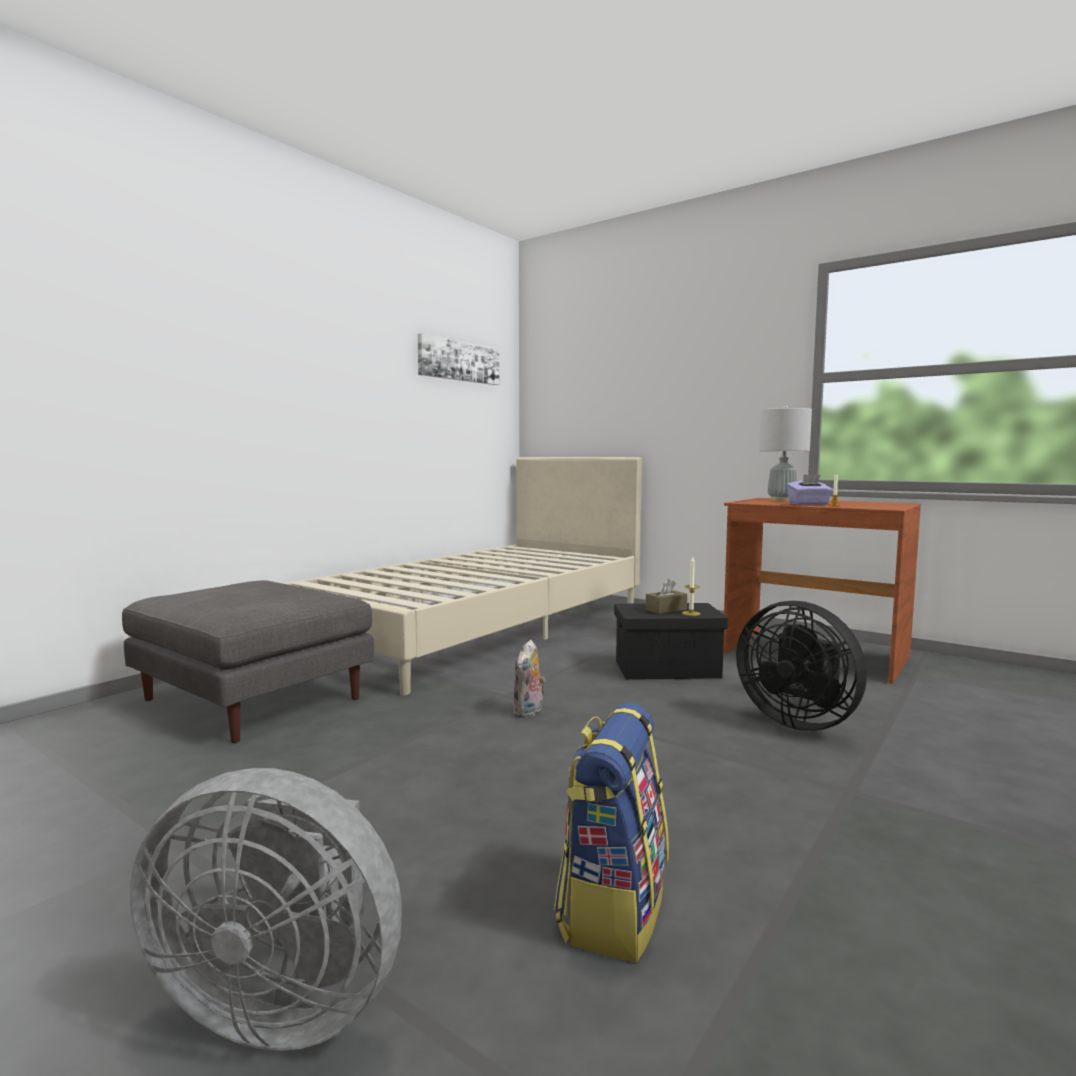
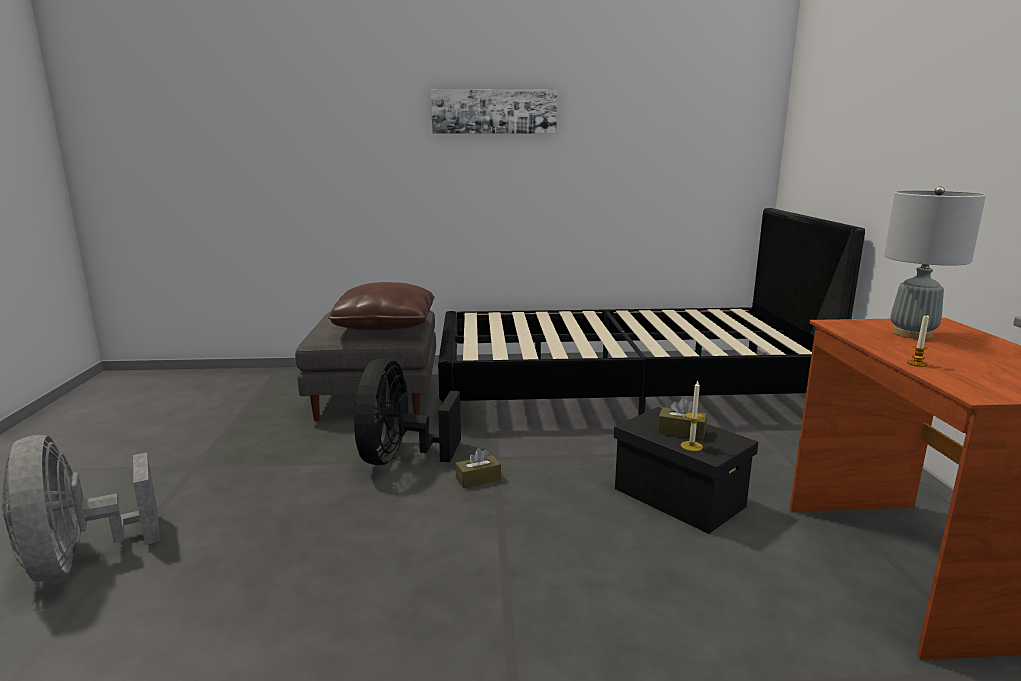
camera: 50 degrees right, 10 degrees up
(285, 593) = (385, 325): none -> brown pillow
(459, 361) = (682, 101): picture -> picture (494, 111)
(480, 629) = (620, 390): beige bed -> black bed
(529, 712) = (478, 479): plush toy -> brown tissue box
(612, 908) = (213, 626): backpack -> none
(798, 721) = (659, 615): black fan -> black fan (399, 458)
(808, 504) = (903, 350): purple tissue box -> none

